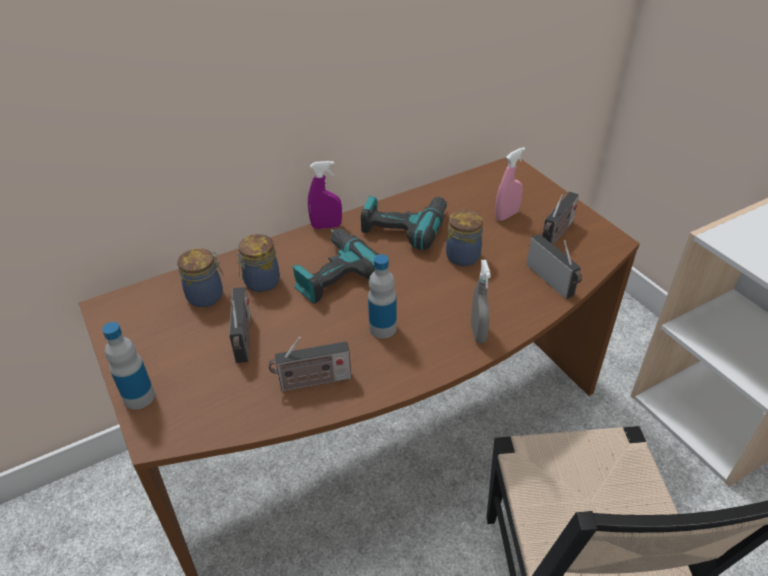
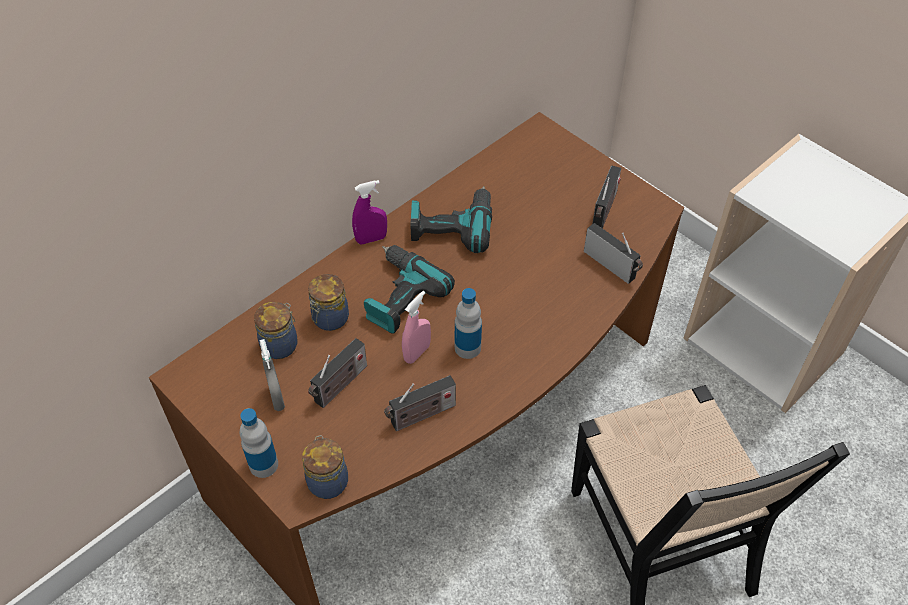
camera: 15 degrees left, 10 degrees up
(244, 340) = (339, 386): radio -> radio turned 60 degrees clockwise
(462, 255) = (520, 251): jar -> jar (327, 480)
(478, 332) = (557, 335): grey spray bottle -> grey spray bottle (277, 398)
(506, 215) = (550, 194): pink spray bottle -> pink spray bottle (417, 353)

